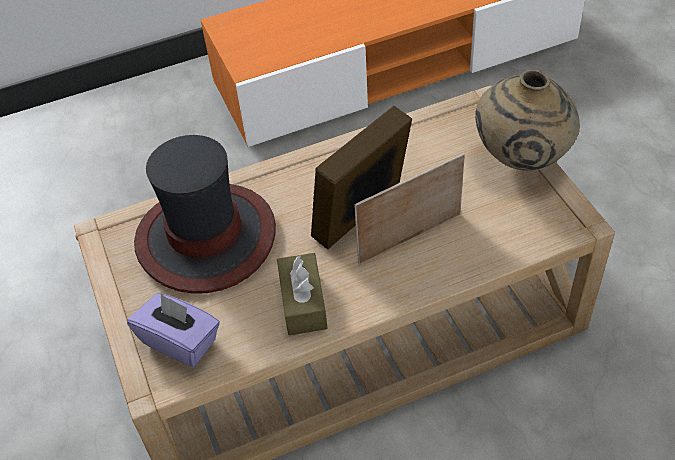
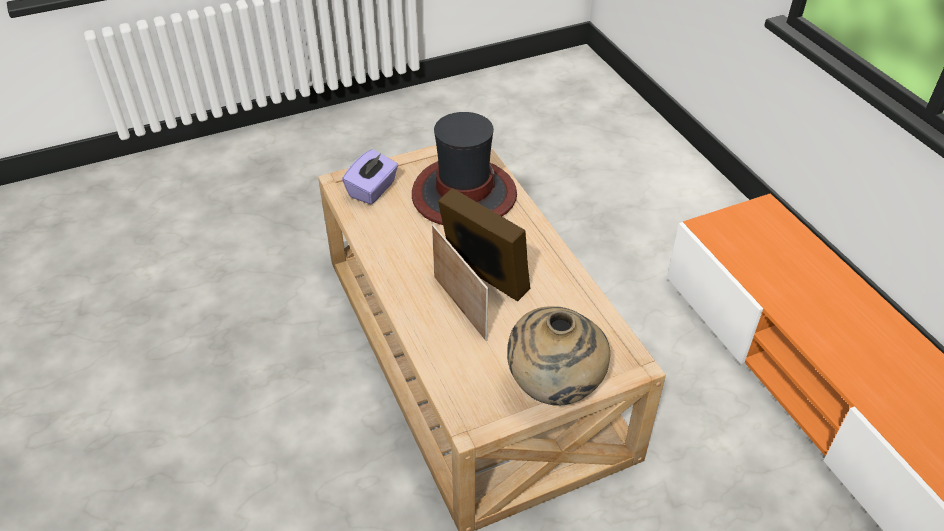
camera: 85 degrees right, 5 degrees down
(303, 303) = (398, 246): brown tissue box -> none

